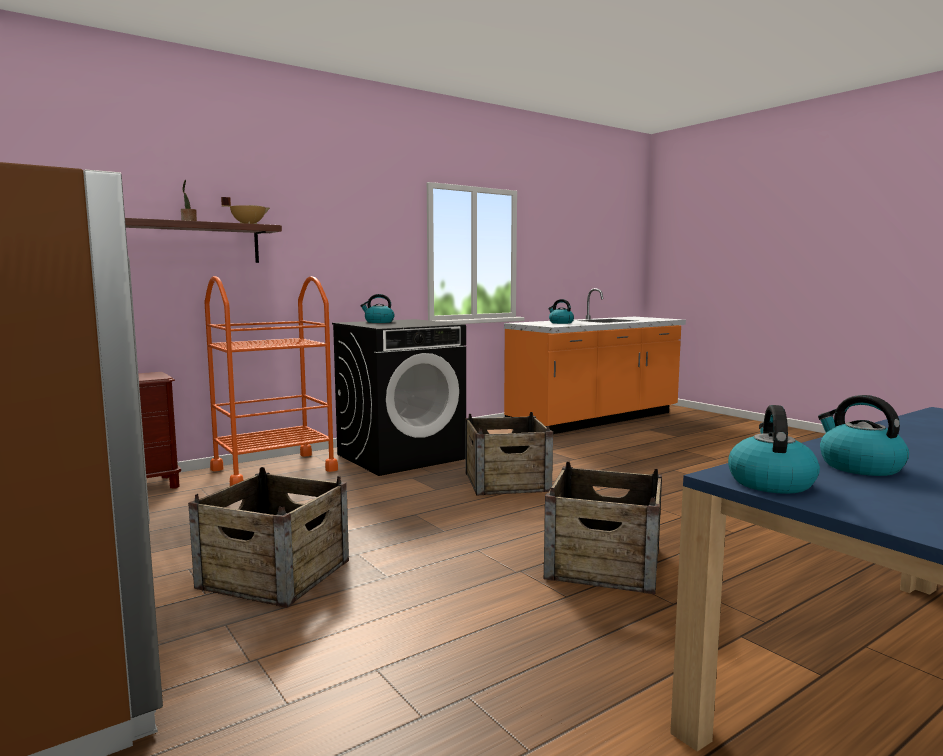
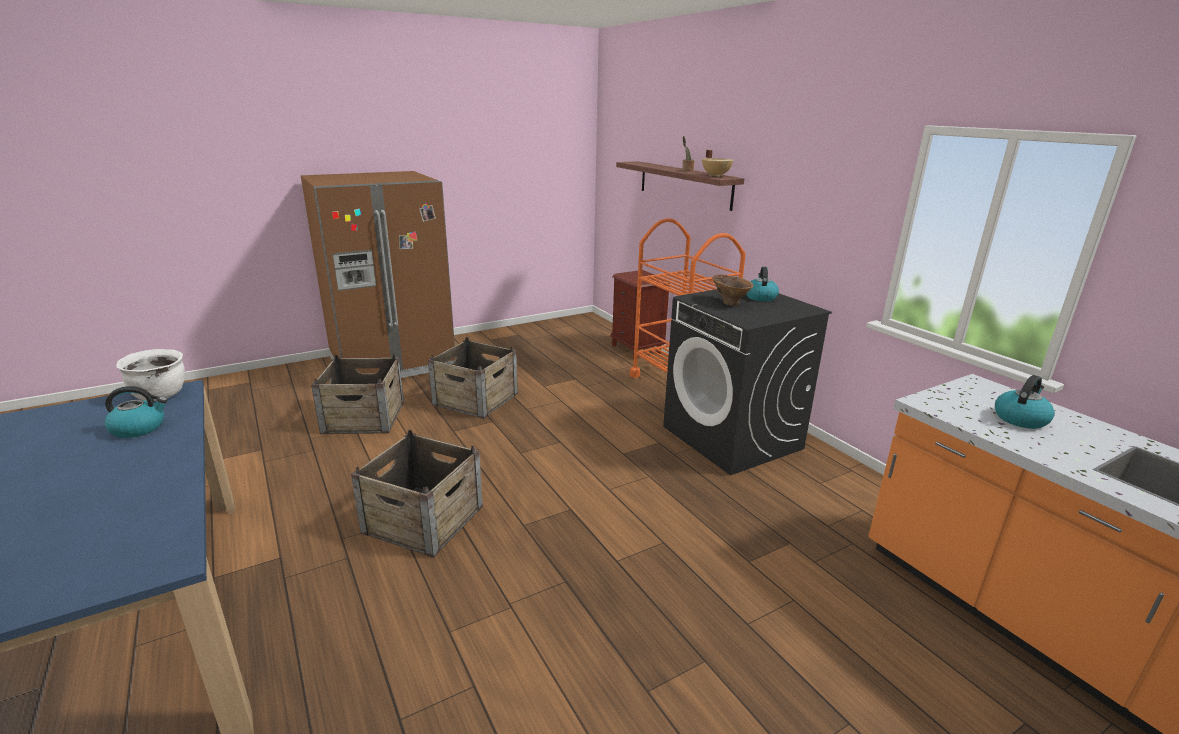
camera: 95 degrees right, 15 degrees up
(395, 324) = (729, 302): none -> brown vase
(507, 481) = (646, 494): crate -> crate (364, 417)
(770, 482) = (161, 395): kettle -> white cooking pot

